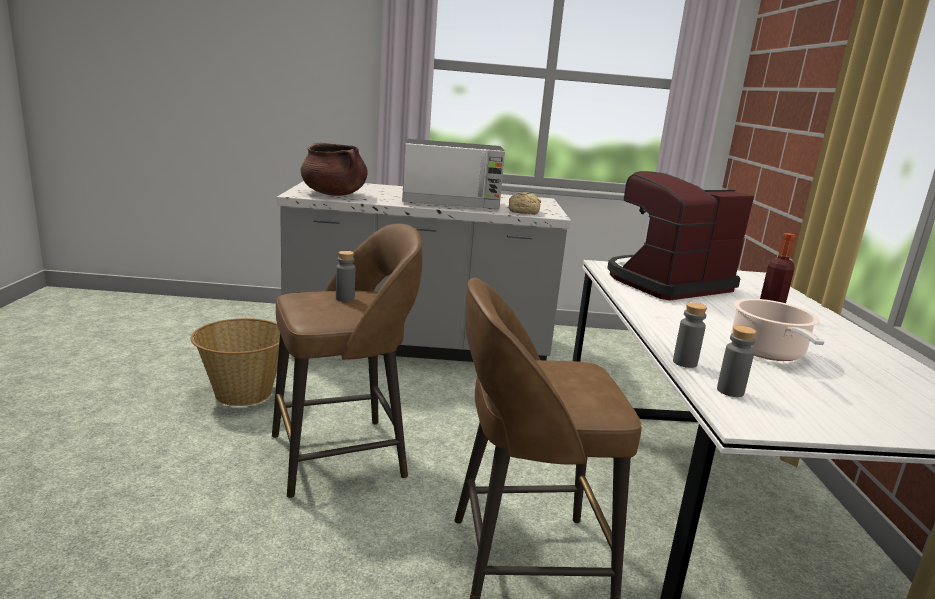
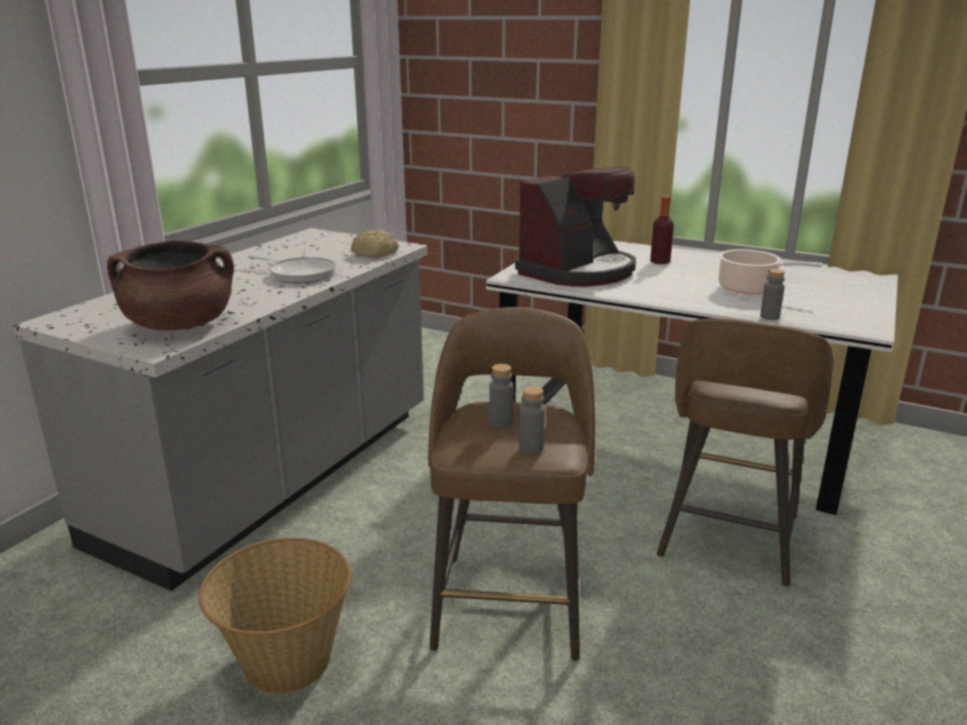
camera: 60 degrees left, 5 degrees up
(451, 203) = (299, 274): microwave -> frying pan
(666, 283) = (578, 271): coffee machine -> coffee machine turned 135 degrees counterclockwise
(730, 391) = (821, 319): grey bottle -> grey bottle (531, 447)

